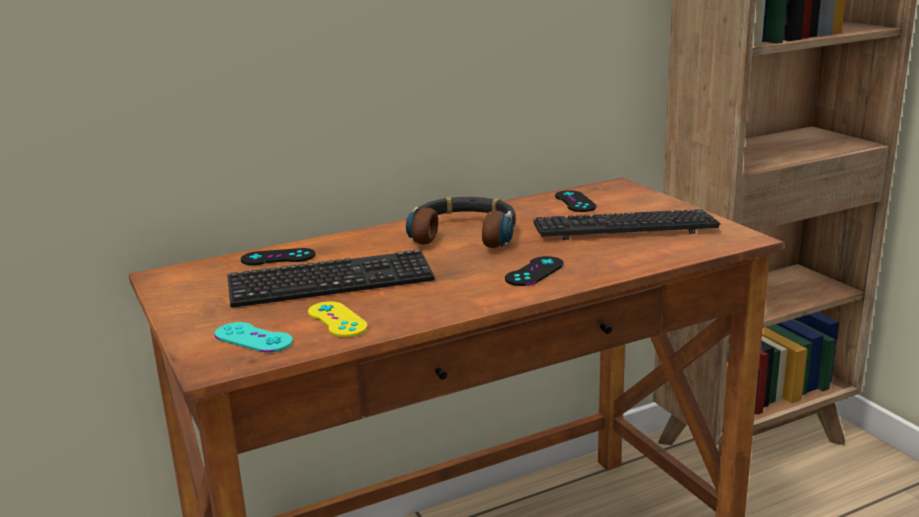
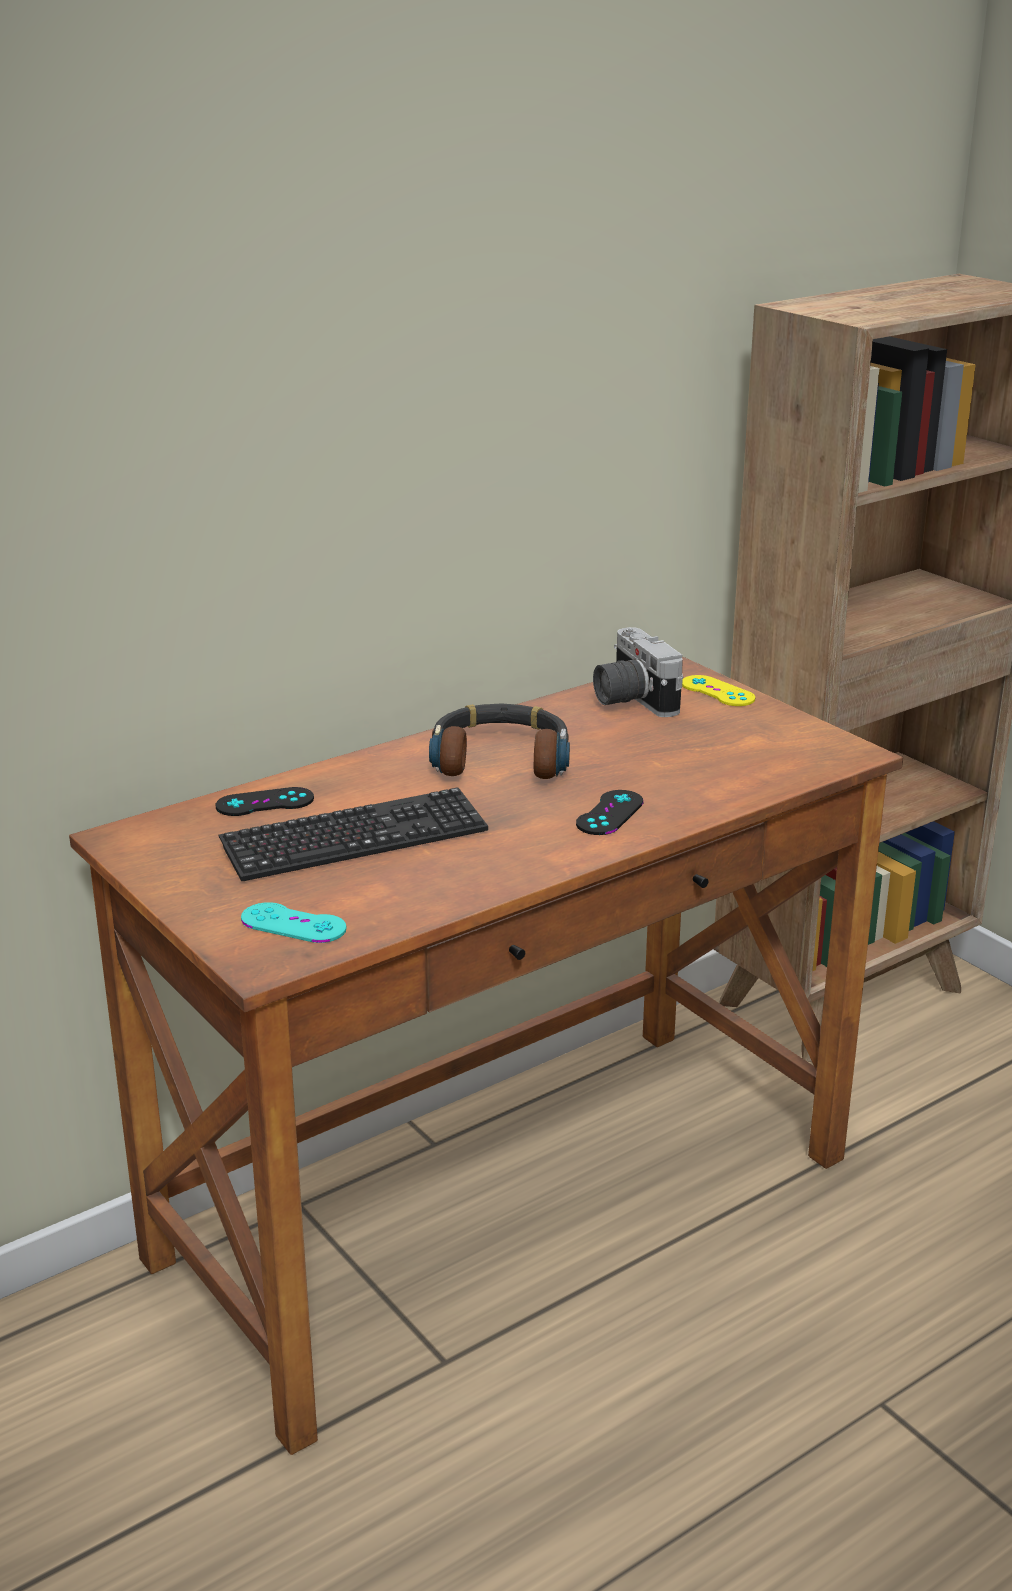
camera: 10 degrees left, 5 degrees up
(337, 320) = (387, 893): yellow game controller -> yellow game controller (717, 691)
(575, 202) = (629, 700): black game controller -> camera
(624, 228) = (704, 741): keyboard -> none

